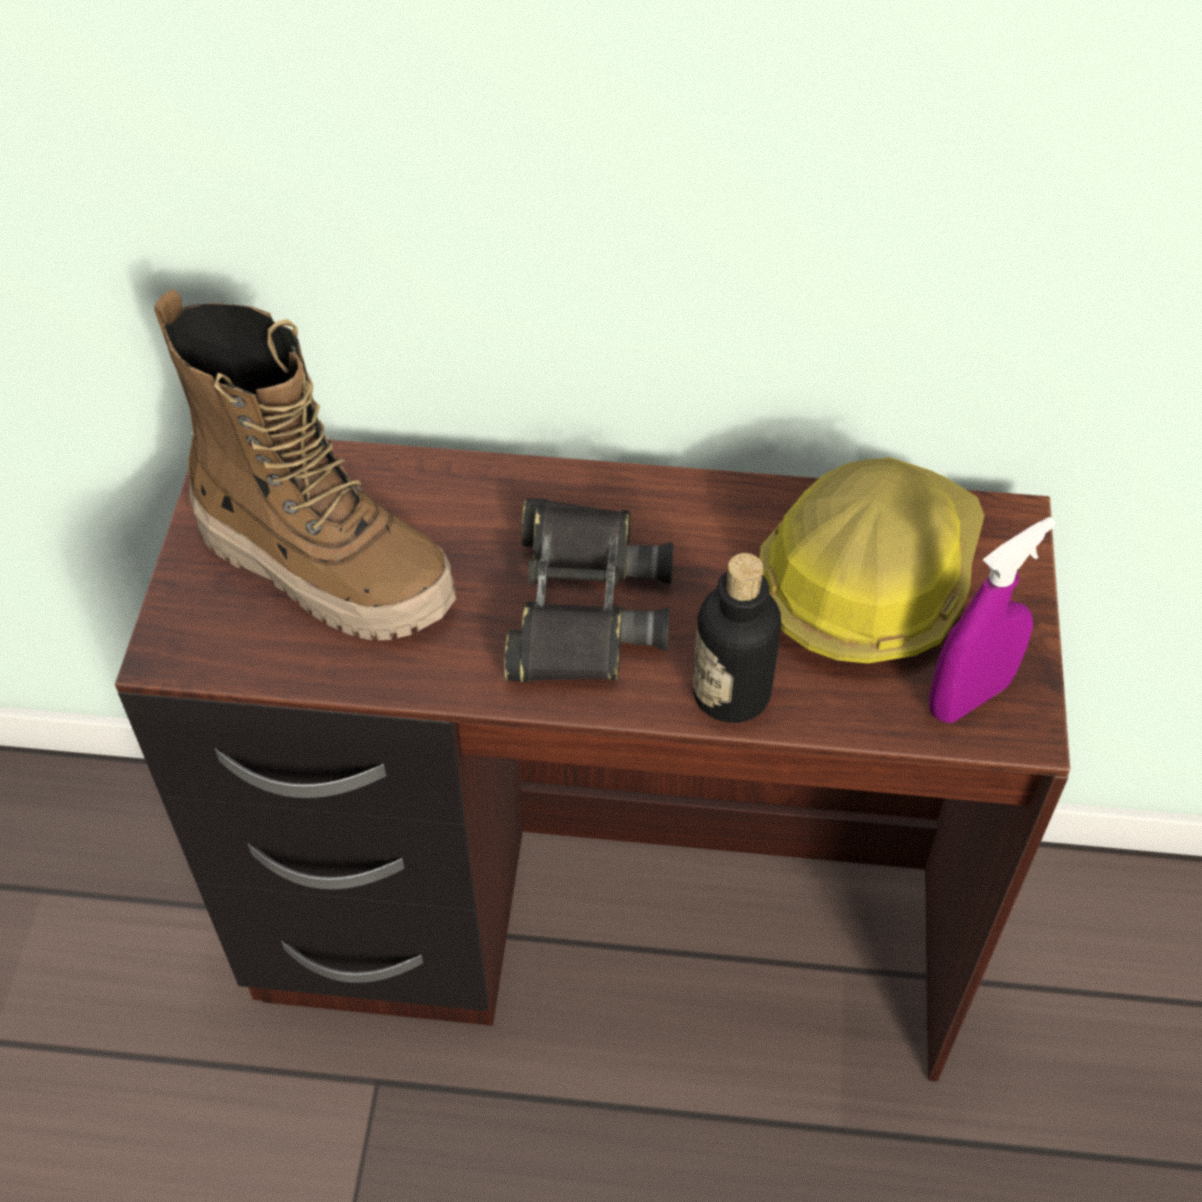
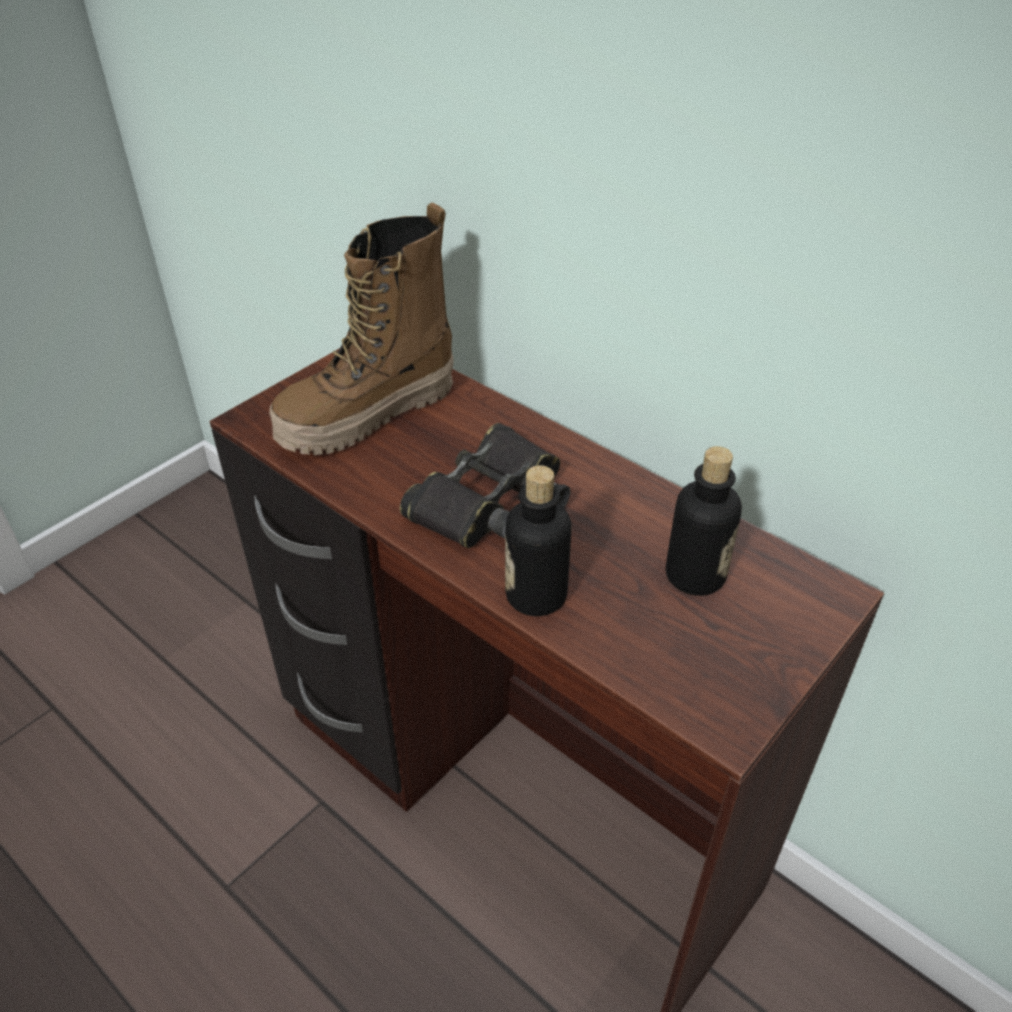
camera: 35 degrees right, 10 degrees down
(325, 566) = (368, 416): boot -> boot turned 75 degrees clockwise
(867, 577) = (695, 575): hard hat -> bottle
(969, 697) = (703, 685): purple spray bottle -> none

